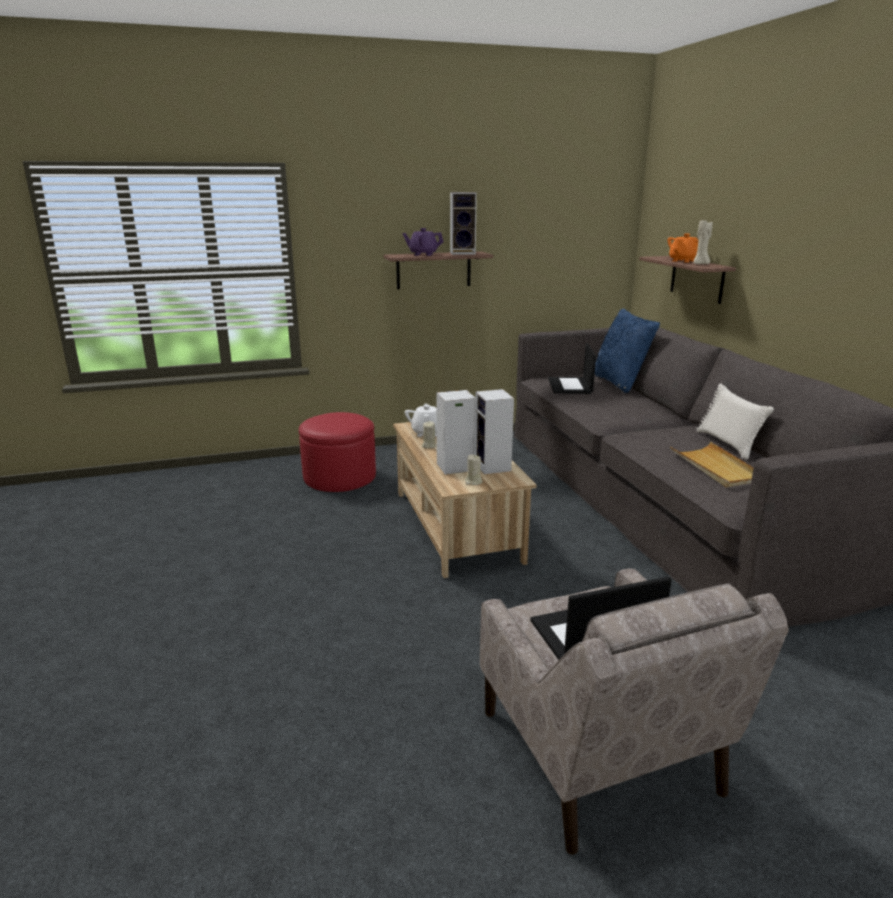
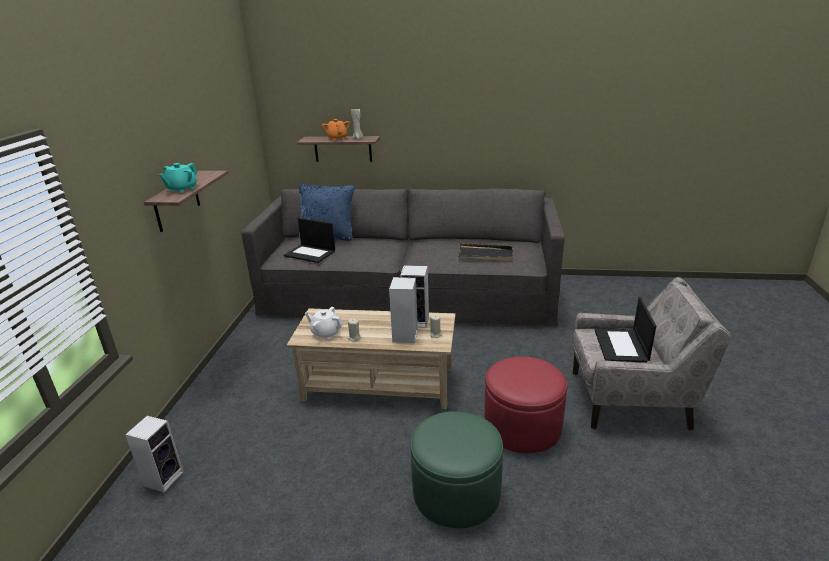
camera: 65 degrees left, 5 degrees up
(307, 614) = (456, 492): none -> green ottoman
(339, 477) = (229, 429): red ottoman -> red ottoman (522, 426)
(423, 254) = (182, 189): purple teapot -> turquoise teapot
(463, 253) = (200, 176): speaker -> speaker (164, 477)
(716, 468) = (485, 254): beige tray -> black tray
(728, 444) = (457, 242): white pillow -> none

